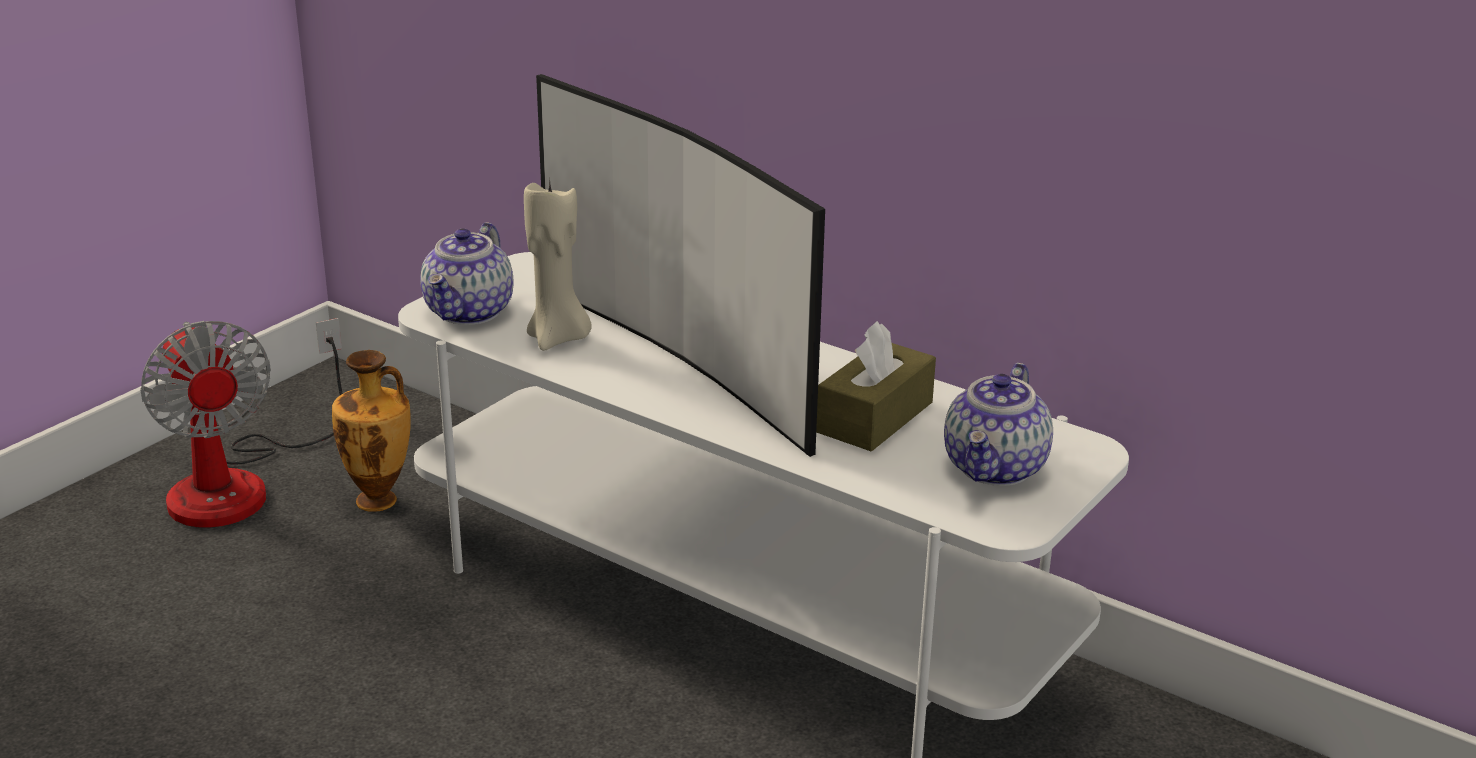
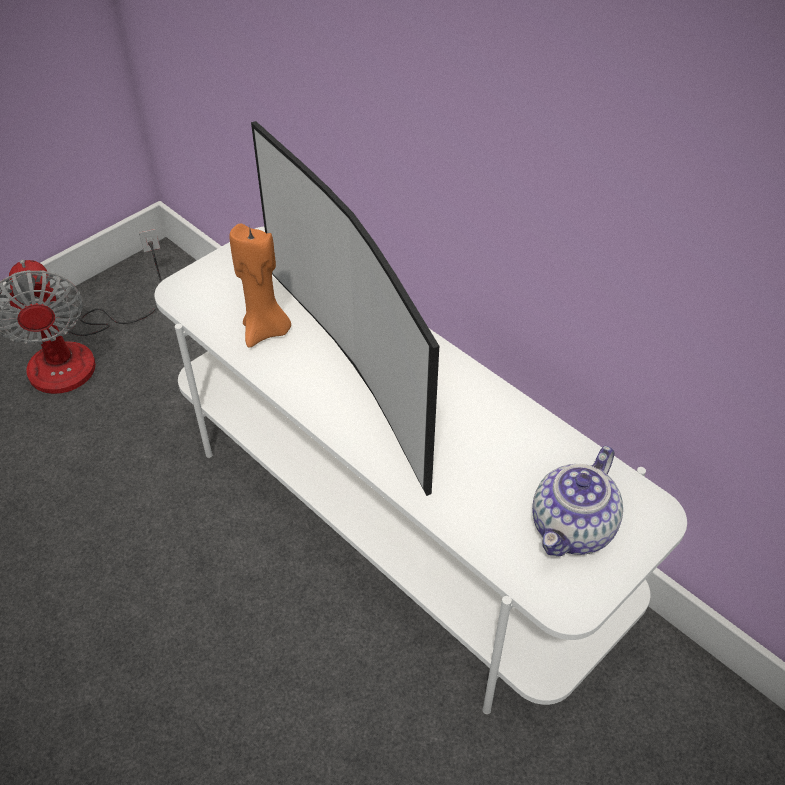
camera: 10 degrees right, 20 degrees up
(380, 501) = (169, 381): vase -> none
(470, 312) = (208, 293): teapot -> none
(558, 338) = (266, 331): beige candle -> orange candle
(874, 417) = (489, 453): brown tissue box -> none

